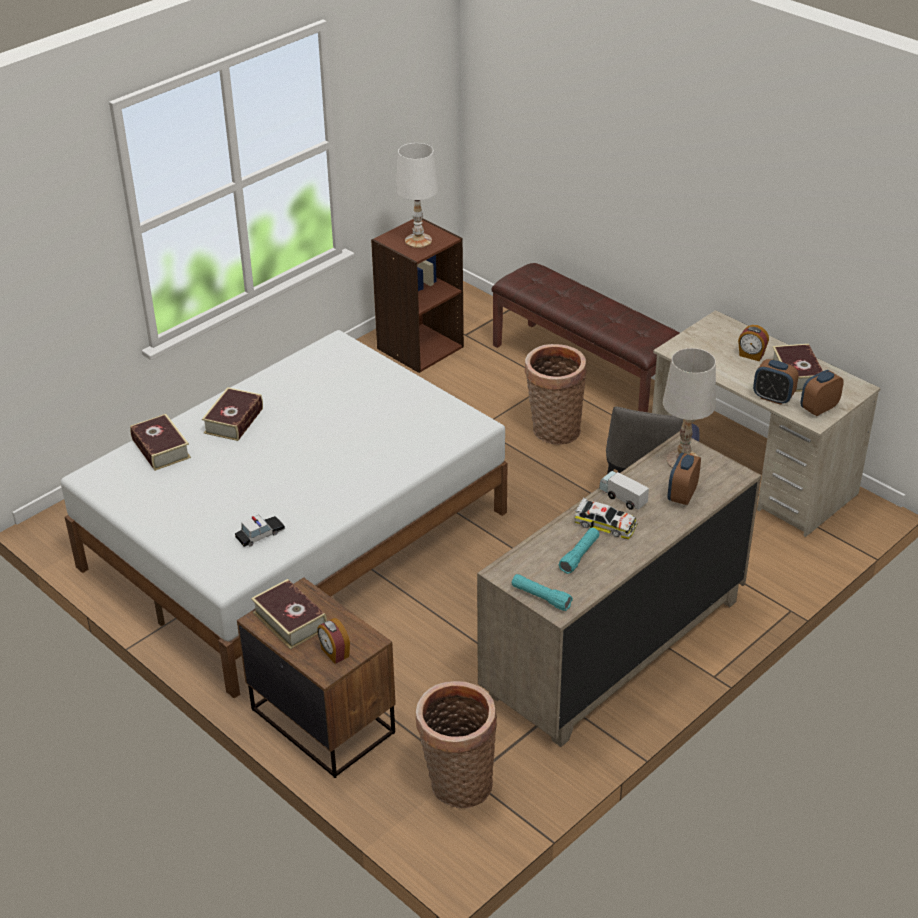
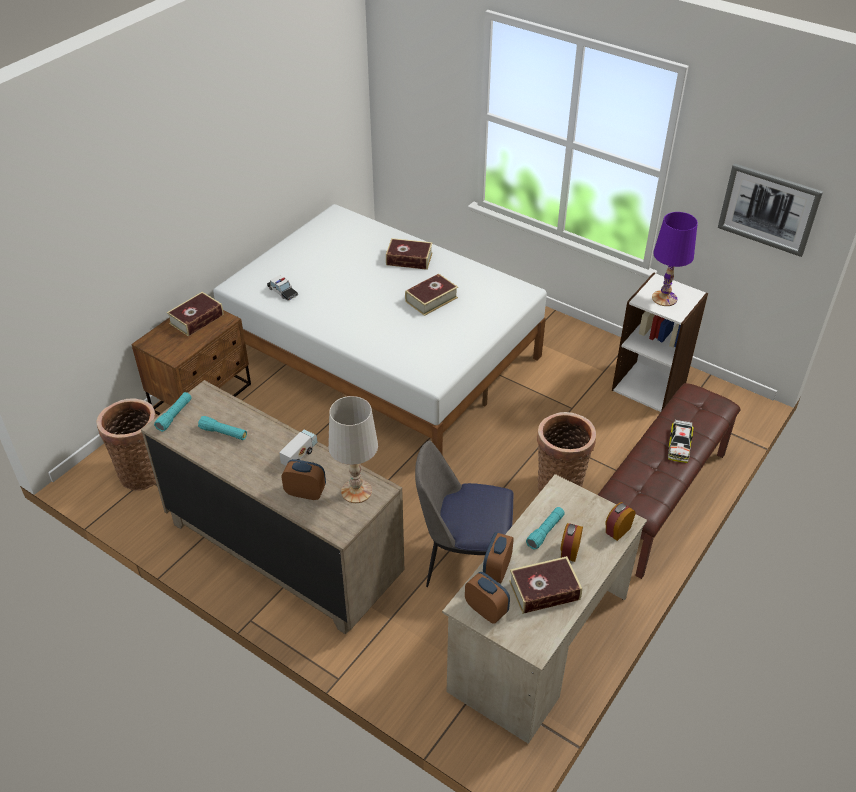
camera: 80 degrees right, 5 degrees up
(161, 449) = (370, 234): book -> book (431, 299)
(334, 653) = (164, 343): alarm clock -> alarm clock (617, 530)
(418, 103) = (768, 209): none -> picture
(418, 240) = (664, 298): white table lamp -> purple table lamp
(419, 347) = (649, 385): brown bookcase -> white bookcase
(605, 524) = (263, 446): toy car -> toy car (679, 445)
(727, 365) = (545, 532): none -> turquoise flashlight

